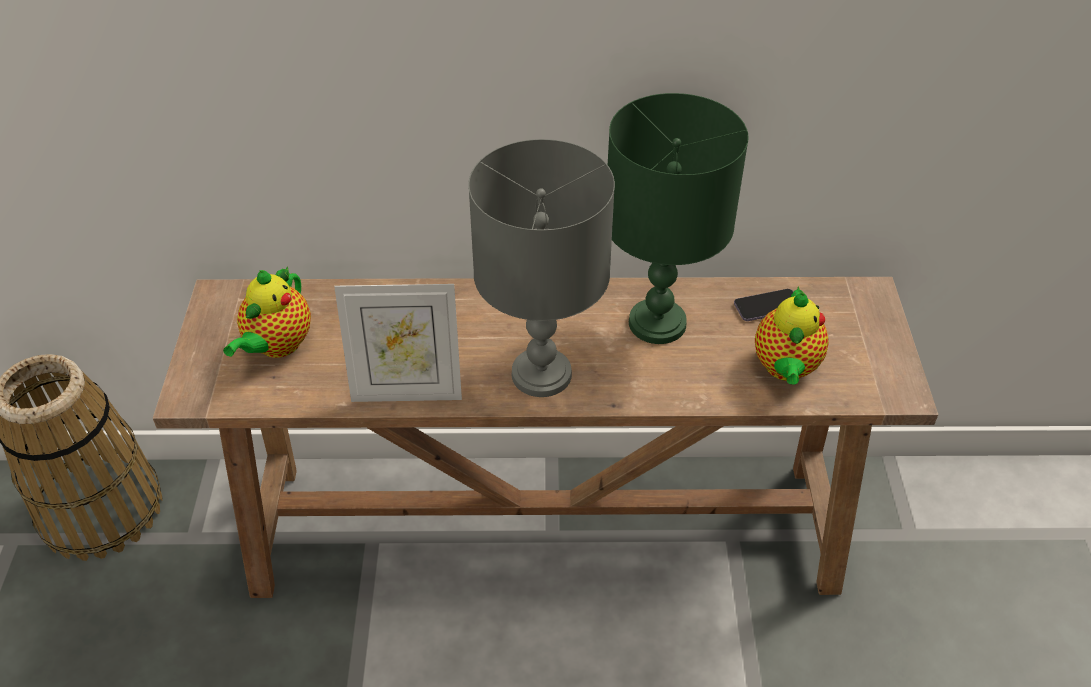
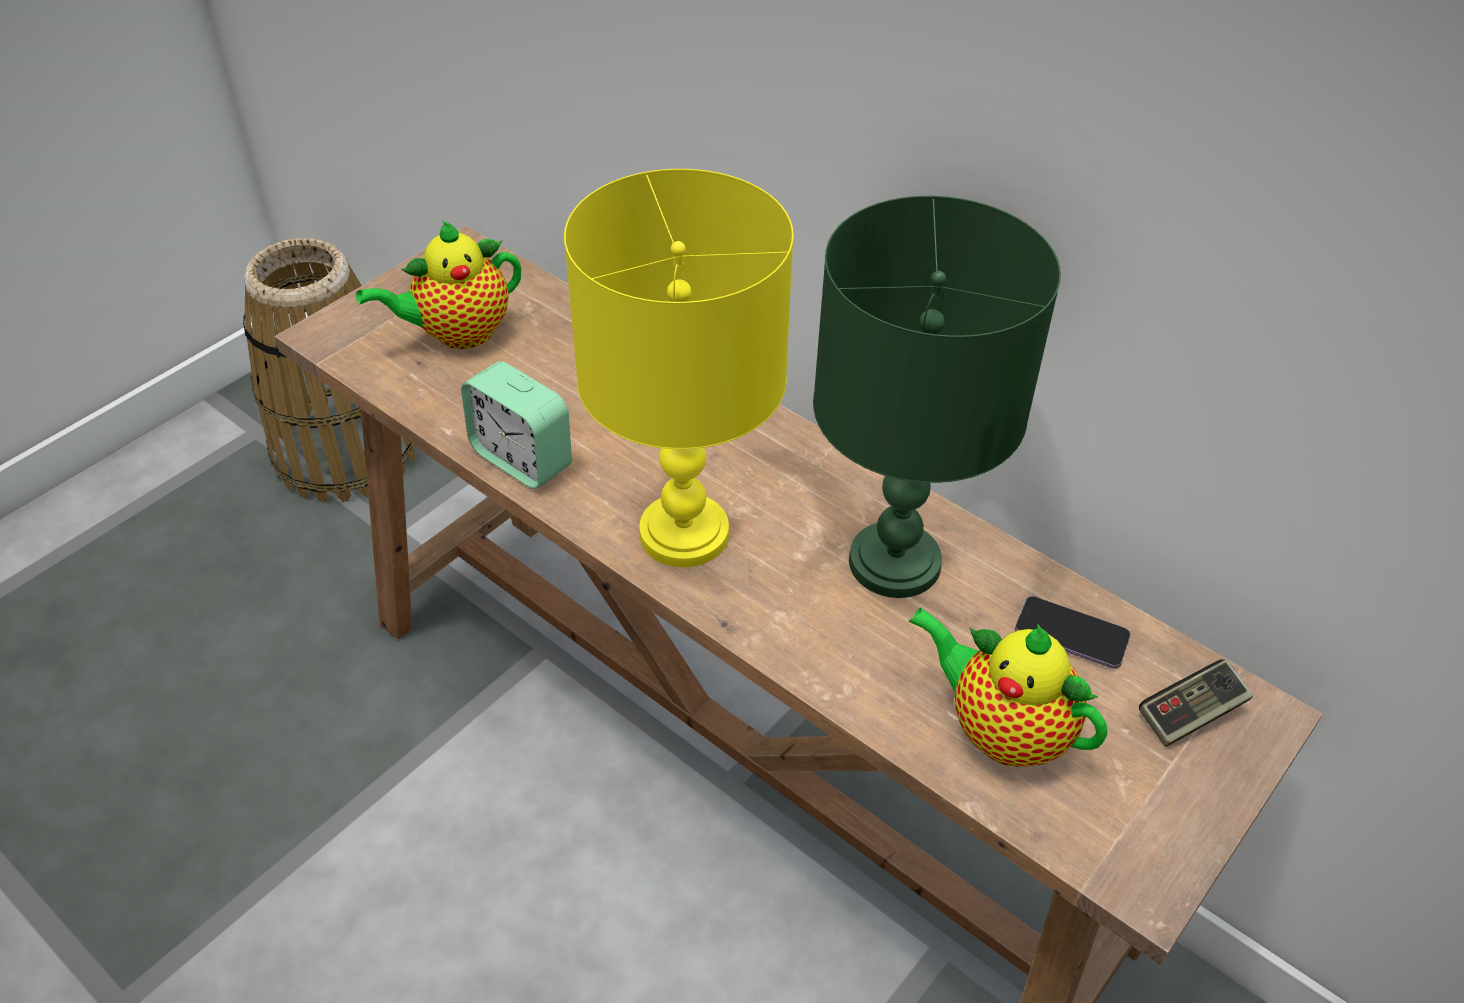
camera: 40 degrees right, 0 degrees up
(407, 391) = (522, 459): picture frame -> alarm clock
(542, 373) = (686, 532): grey table lamp -> yellow table lamp
(785, 369) = (1001, 730): teapot -> teapot turned 75 degrees clockwise
(847, 310) = (1190, 714): none -> game controller

